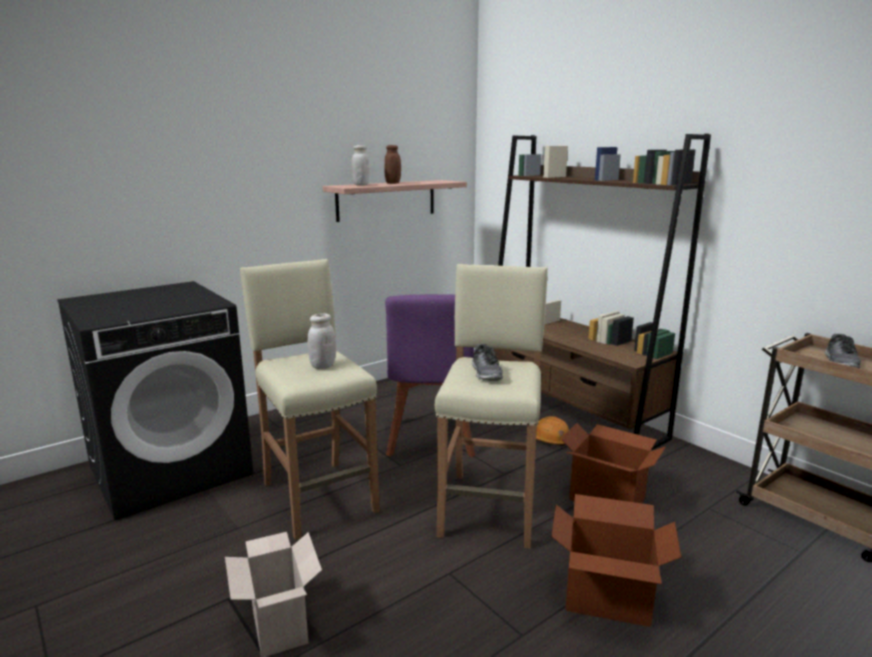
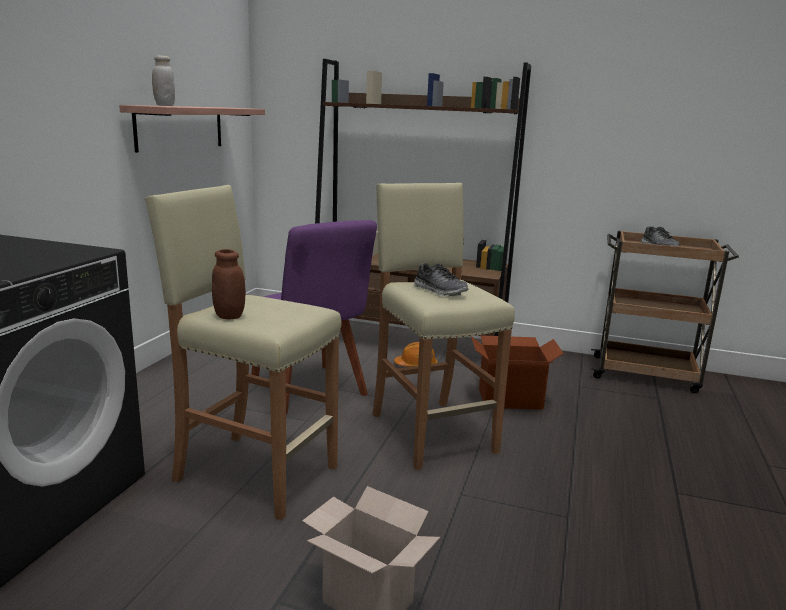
camera: 35 degrees left, 0 degrees up
(323, 366) = (271, 309): white jar -> none
(393, 183) = (194, 106): brown jar -> brown jar (229, 316)
(607, 599) = (591, 468): cardboard box -> none

